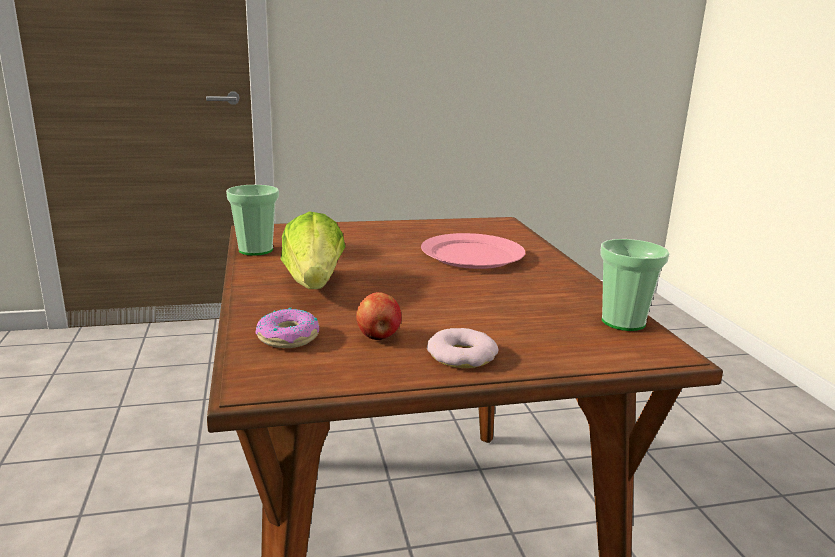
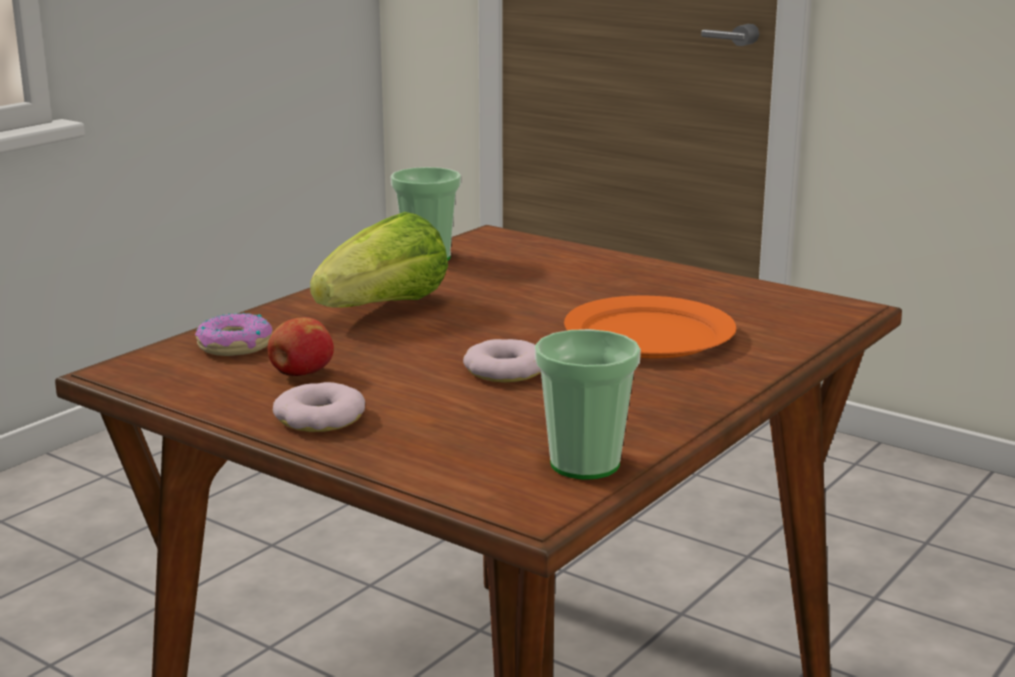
camera: 50 degrees right, 0 degrees up
(466, 293) = (505, 370): none -> donut
(472, 255) = (647, 335): pink plate -> orange plate

